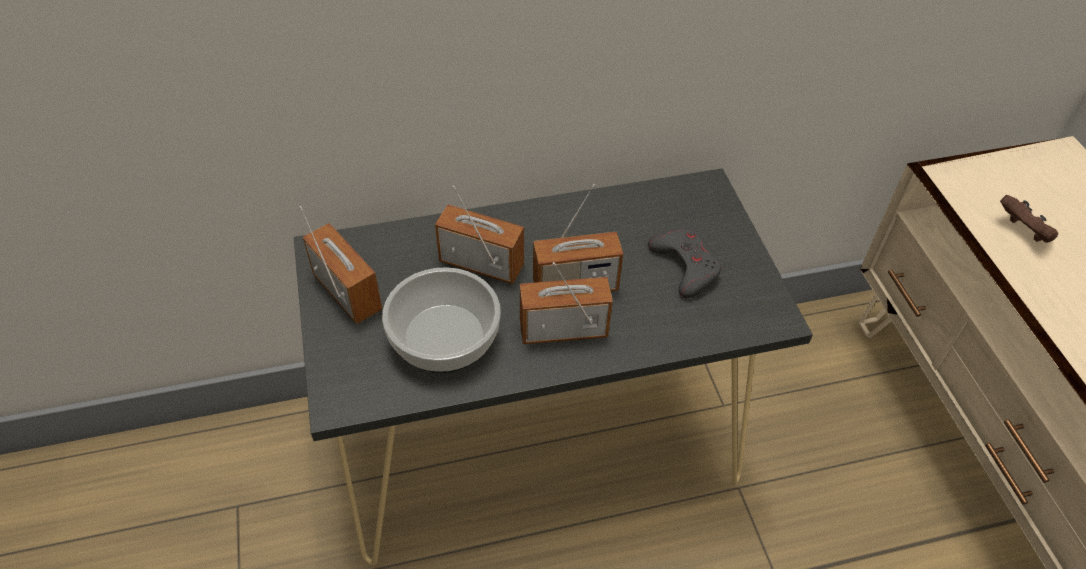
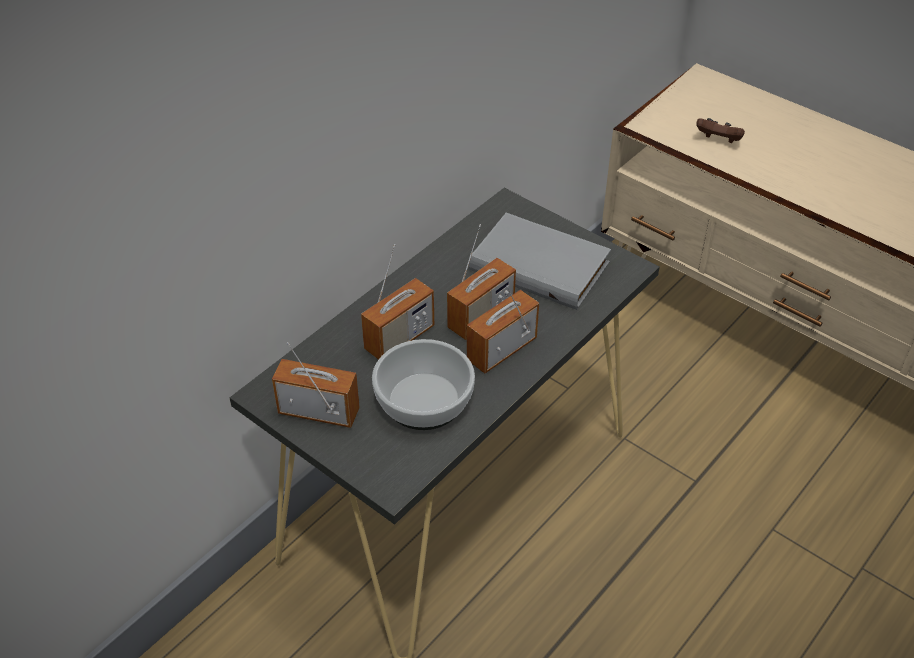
camera: 35 degrees left, 5 degrees down
(481, 264) = (399, 338): radio -> radio turned 150 degrees clockwise
(685, 265) = (541, 265): grey game controller -> grey book

